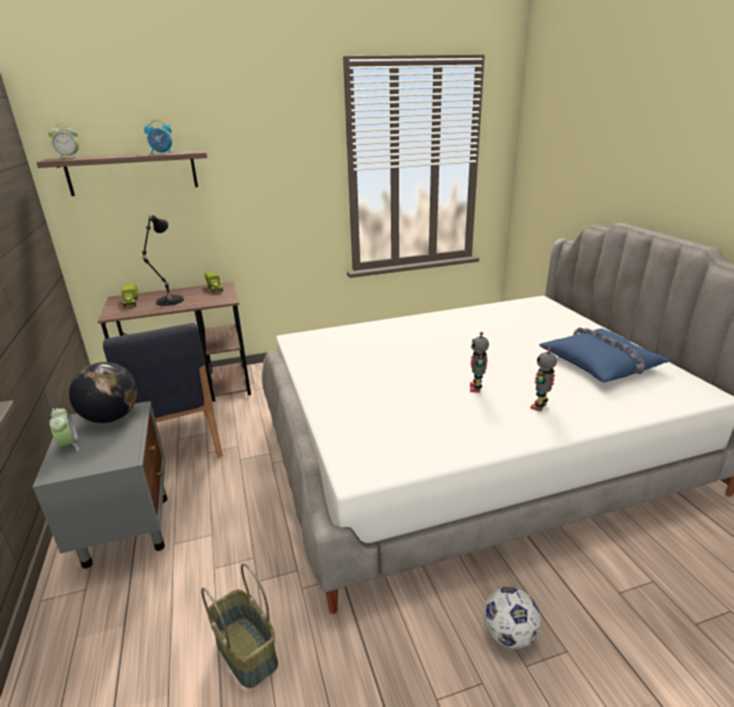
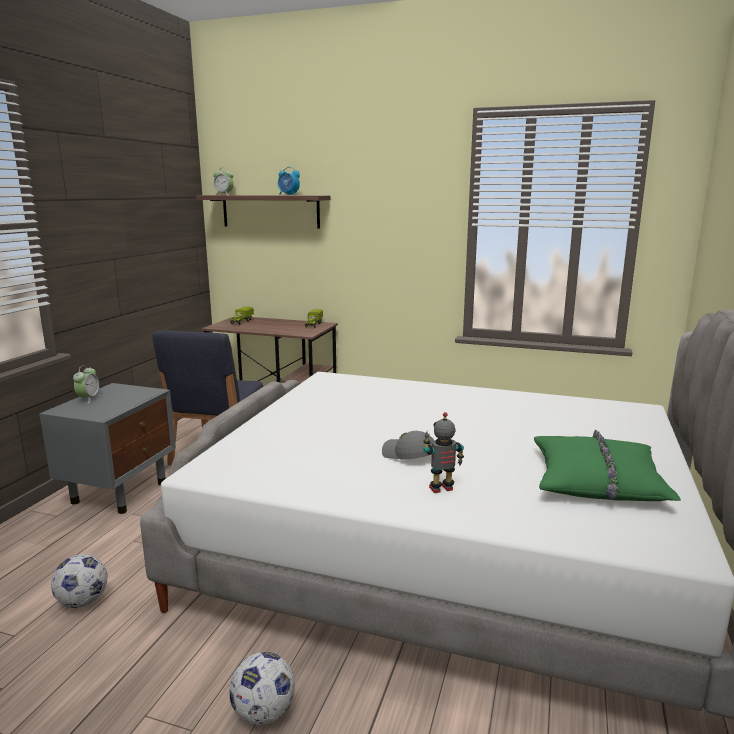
camera: 35 degrees right, 10 degrees down
(111, 418) = (133, 392): globe -> none
(168, 301) = (265, 326): black table lamp -> none
(247, 651) = (83, 602): basket -> football
(476, 388) = (408, 455): toy robot -> grey cap
(601, 363) = (597, 481): blue pillow -> green pillow

